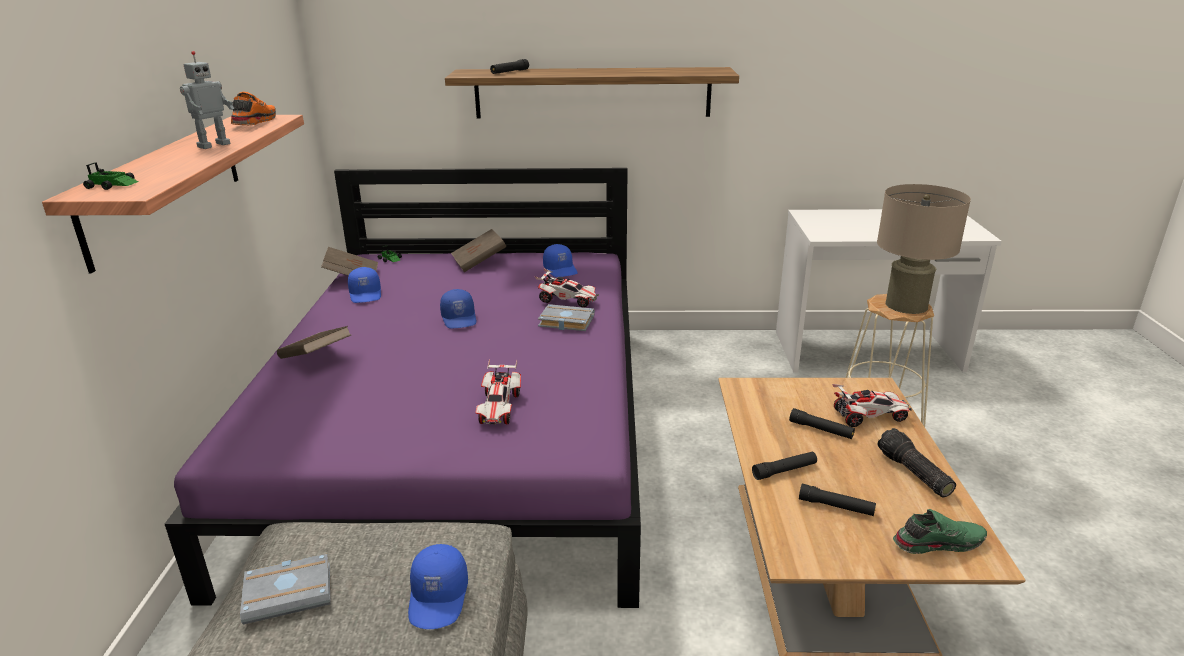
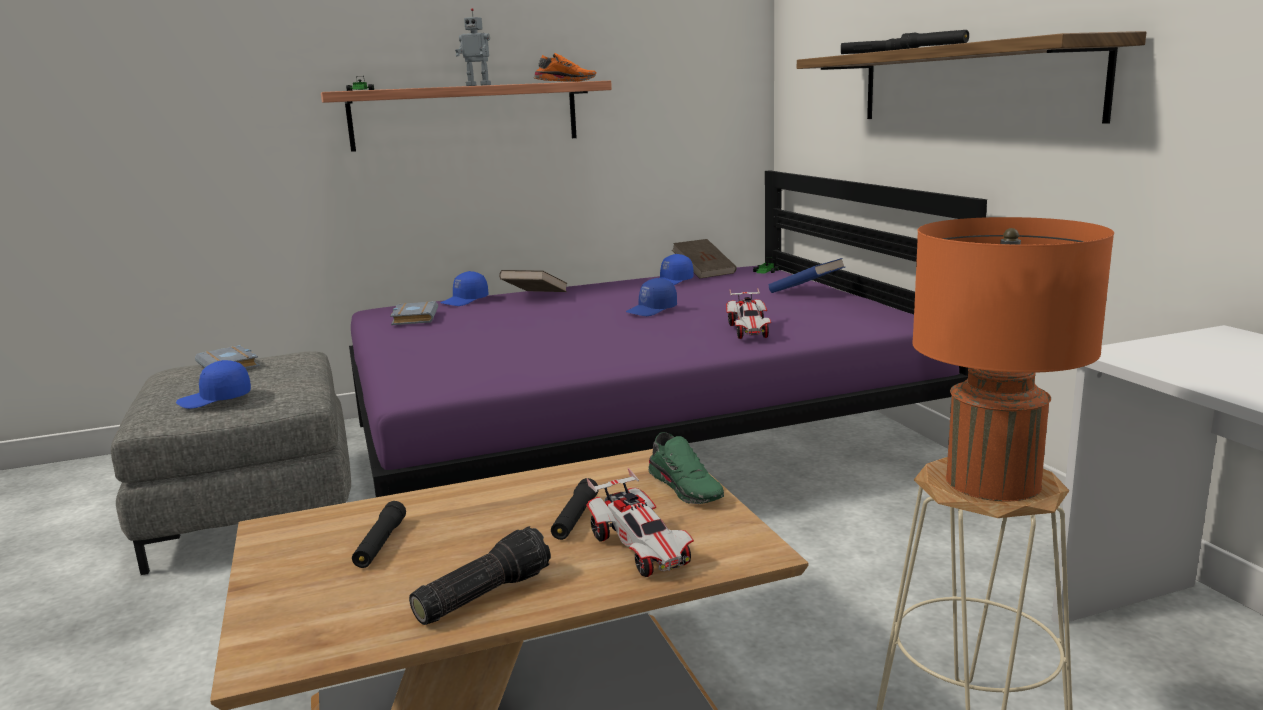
camera: 70 degrees right, 10 degrees down
(479, 262) = (806, 292): brown book -> blue book
(499, 408) = (481, 354): toy car -> none
(561, 270) = (833, 314): blue cap -> blue cap (465, 301)
(565, 322) = (692, 340): grey book -> grey book (413, 318)
(784, 471) = (455, 506): black flashlight -> black flashlight (934, 47)
(906, 305) = (992, 481): beige table lamp -> orange table lamp
(937, 542) = (304, 620): green shoe -> green shoe (687, 487)

